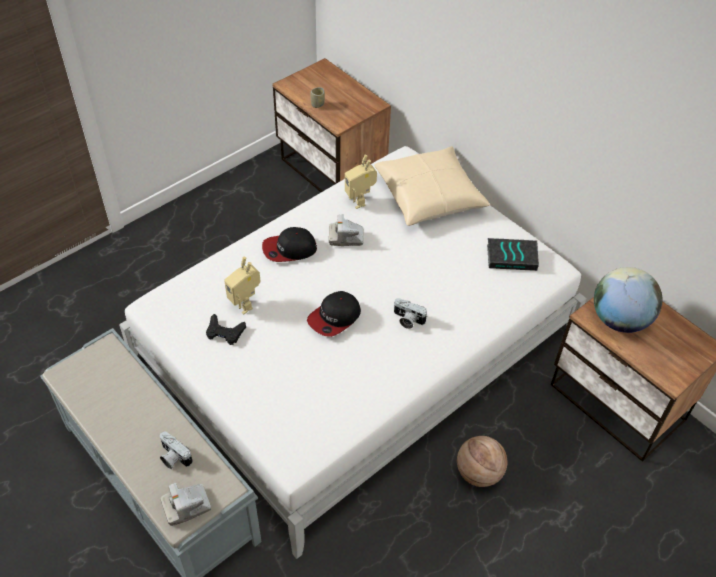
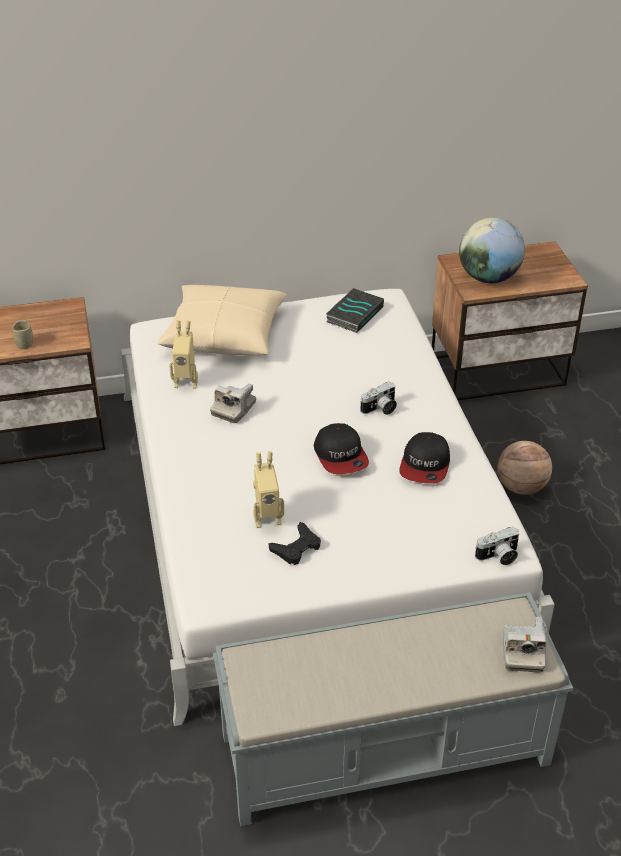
camera: 60 degrees left, 10 degrees down
(173, 457) = (450, 644): camera -> camera (498, 556)
(289, 249) = (214, 456): cap -> cap (425, 465)

